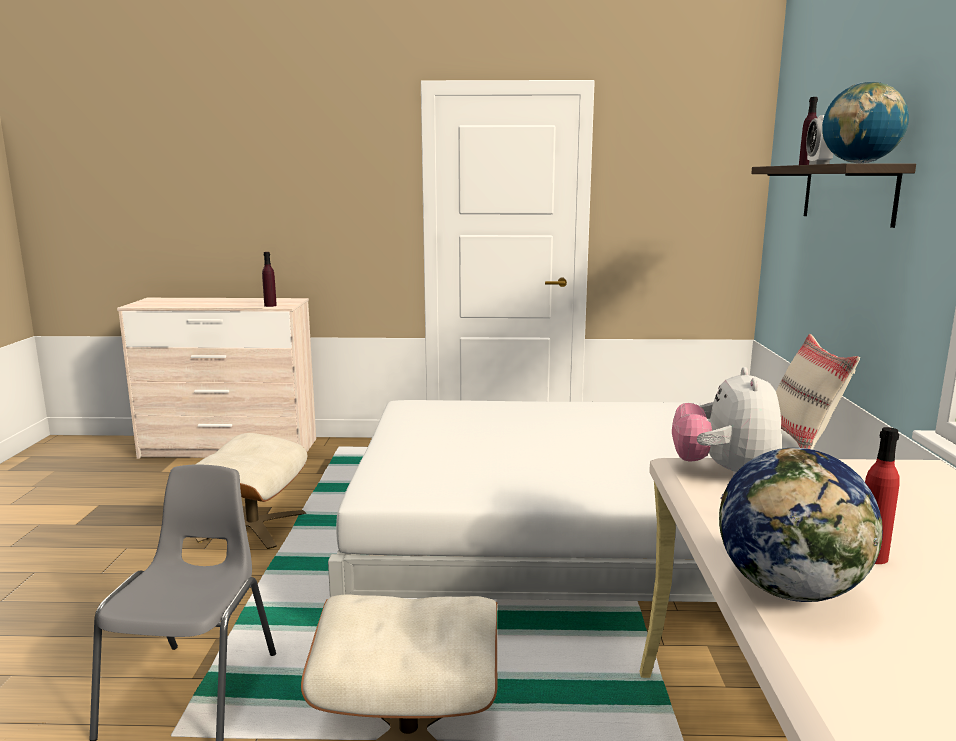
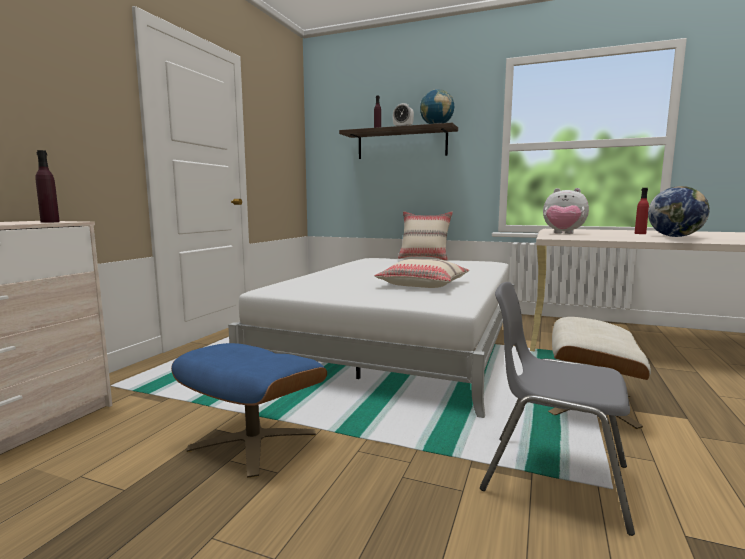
camera: 70 degrees left, 5 degrees down
(252, 526) = (252, 441): beige ottoman -> blue ottoman
(509, 464) = (423, 285): none -> beige pillow

